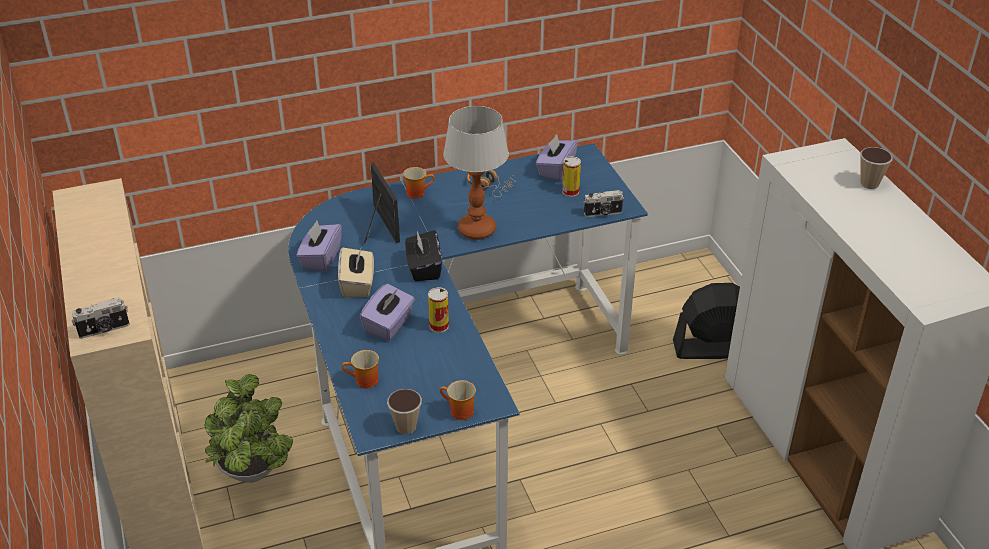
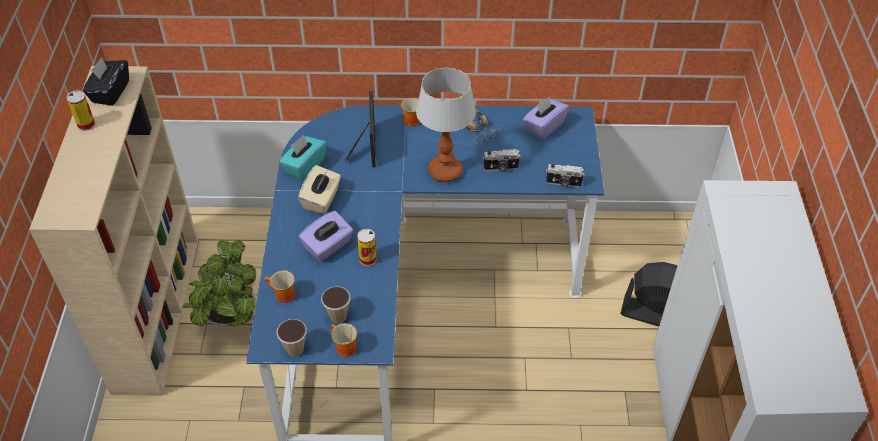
camera: 20 degrees right, 10 degrees up
(104, 330) = (64, 211): camera -> camera (501, 168)
(321, 258) = (304, 166): purple tissue box -> turquoise tissue box
(424, 268) = (382, 198): black tissue box -> black tissue box (110, 92)
(570, 192) = (545, 153): can -> can (86, 124)
(869, 183) = (791, 240): cup -> cup (338, 316)

